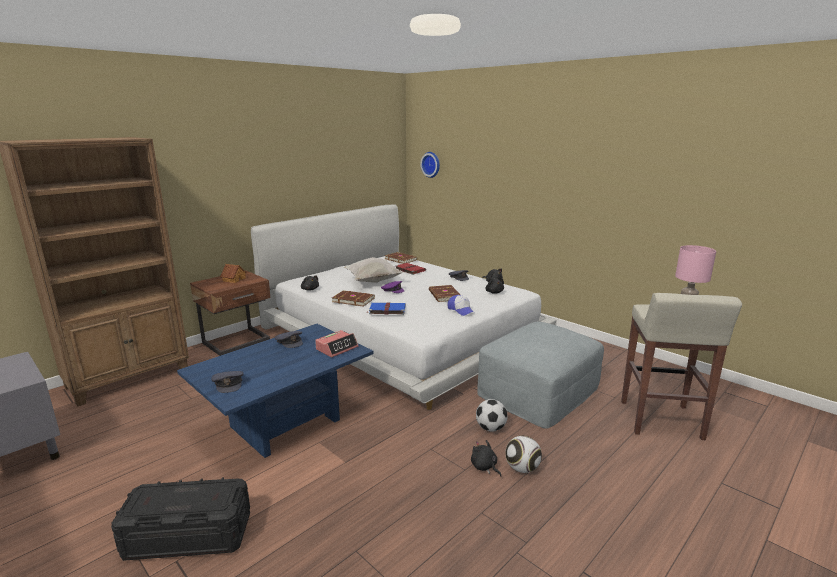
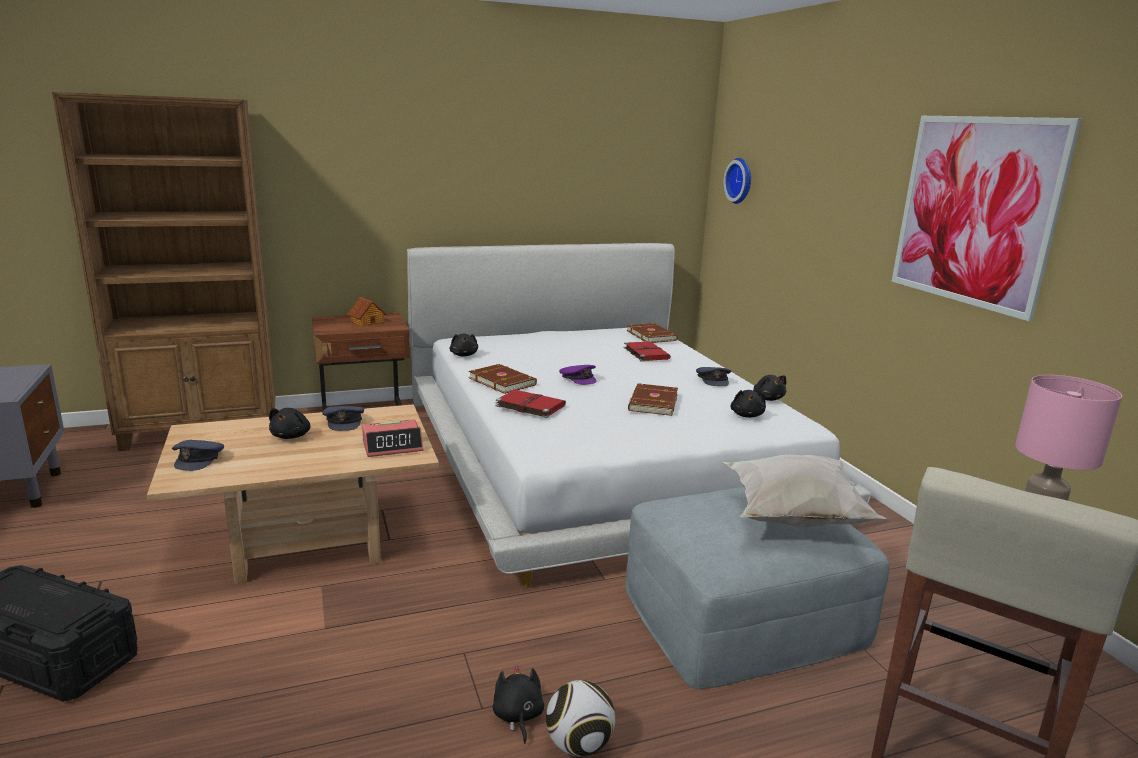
camera: 25 degrees right, 0 degrees up
(268, 357) = (291, 436): none -> black plush toy
(285, 423) = (308, 544): blue coffee table -> beige coffee table
(372, 282) = (566, 361): white pillow -> white pillow (792, 517)
(386, 310) = (529, 405): blue book -> red book
(461, 310) = (651, 431): cap -> none
(491, 428) = (593, 653): football -> none
(585, 174) = (975, 211): none -> picture

